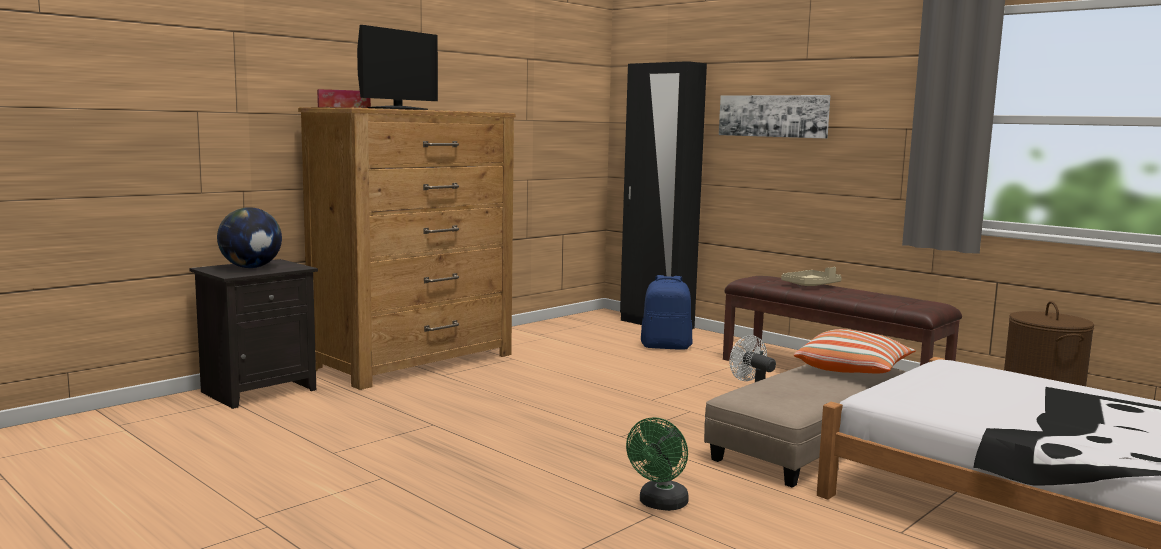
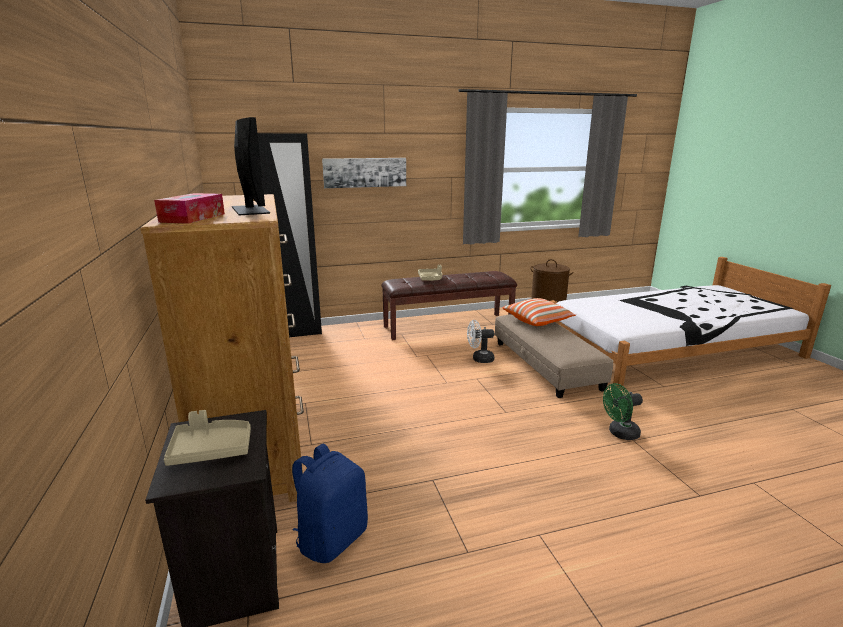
camera: 60 degrees left, 10 degrees up
(251, 267) = (211, 450): globe -> beige tray
(660, 504) = (619, 433): green fan -> green fan turned 105 degrees clockwise
(666, 346) = (346, 345): blue backpack -> blue backpack (332, 538)

